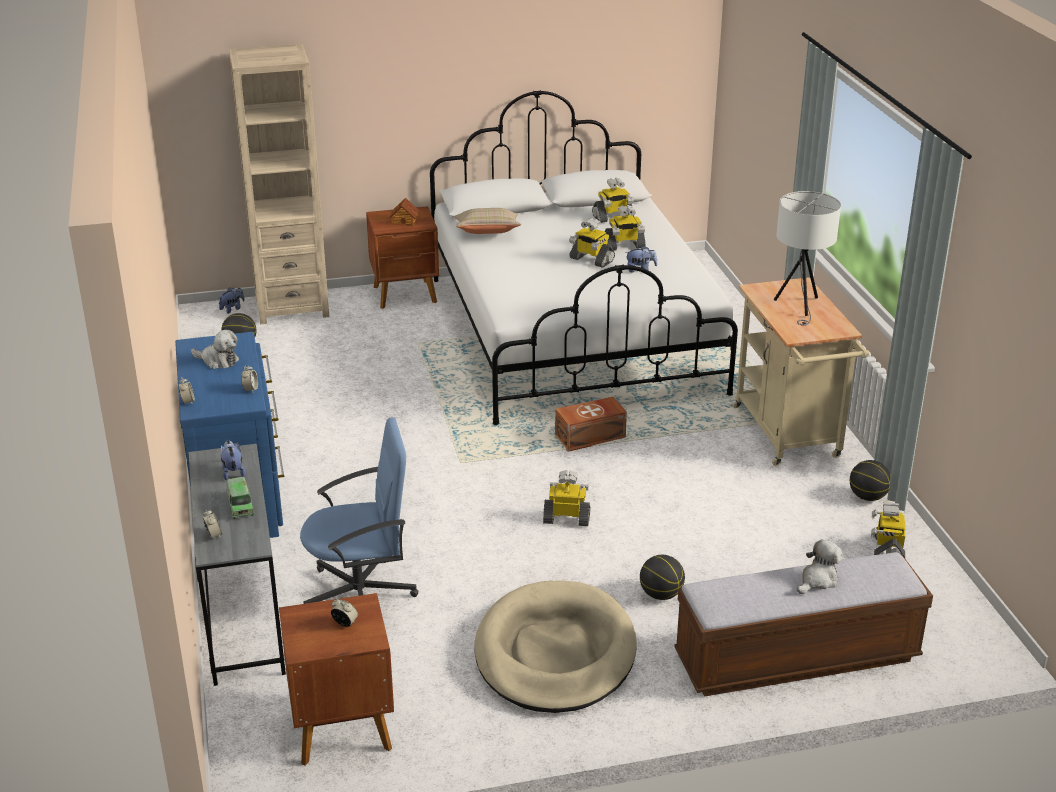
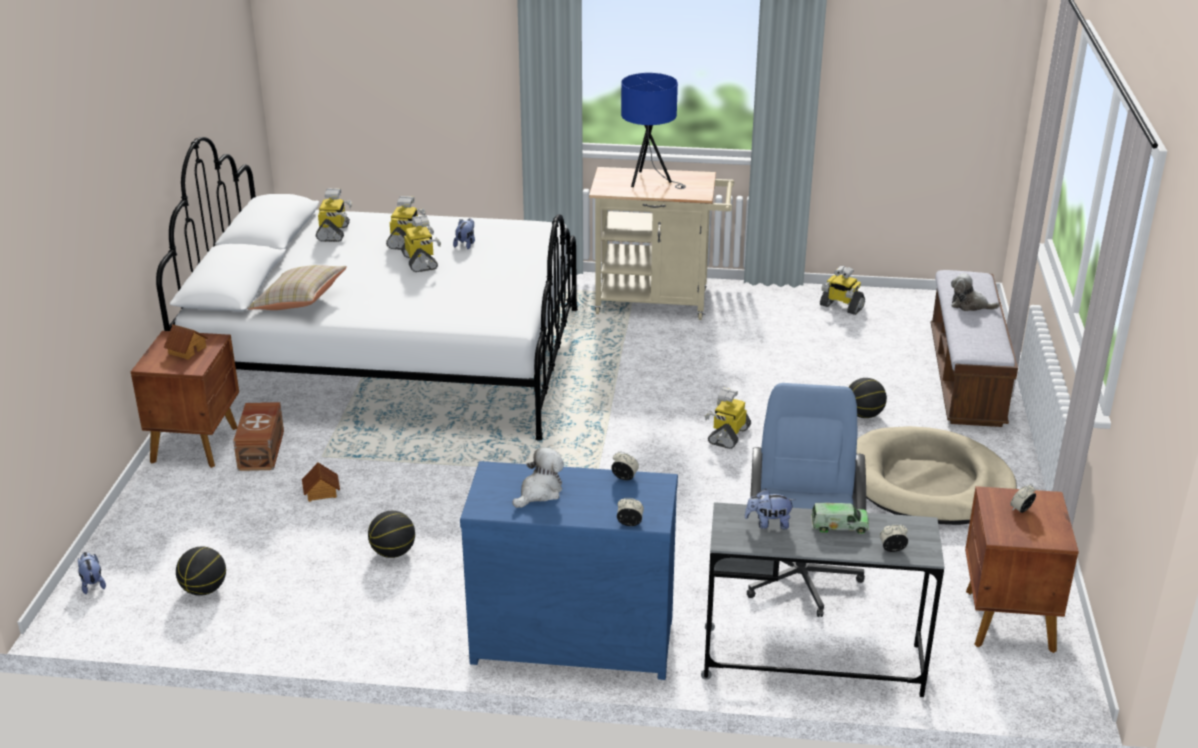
camera: 70 degrees left, 0 degrees up
(292, 307) = (140, 533): beige bookcase -> none
(371, 354) = (321, 492): none -> toy house
(591, 260) = (421, 262): toy robot -> toy robot turned 75 degrees counterclockwise
(591, 437) = (597, 393): brown storage box -> brown storage box (262, 449)
(799, 307) = (650, 182): white table lamp -> blue table lamp
(817, 580) = (969, 305): plush toy -> plush toy turned 45 degrees counterclockwise
(868, 497) = (767, 295): basketball -> basketball (393, 552)

